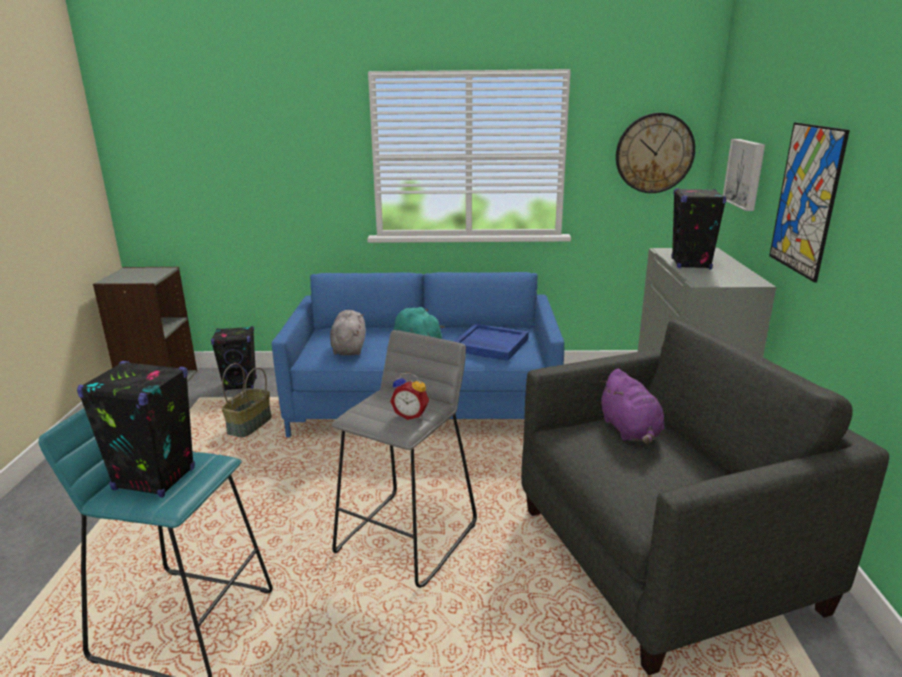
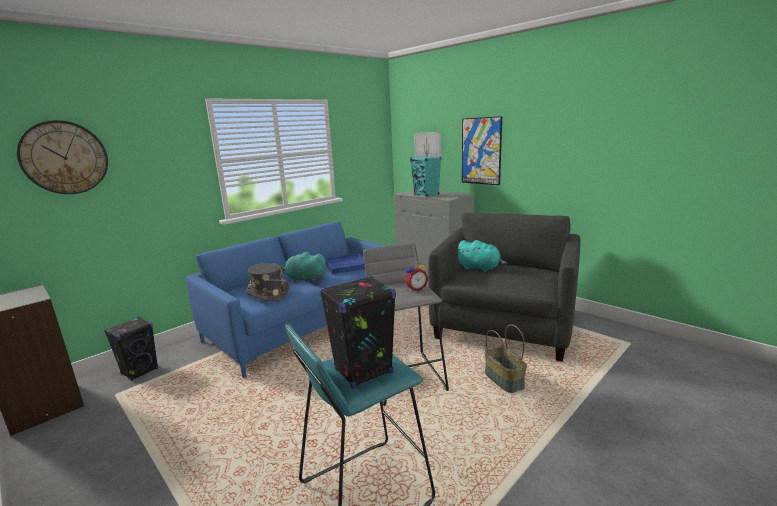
camera: 45 degrees left, 5 degrees down
(250, 426) = (200, 387): basket -> basket (504, 380)
(349, 348) = (267, 294): grey plush toy -> grey hat
(630, 431) = (480, 268): purple plush toy -> turquoise plush toy
(654, 153) = (370, 146): wall clock -> wall clock (64, 158)
(691, 264) = (426, 194): black speaker -> turquoise speaker

